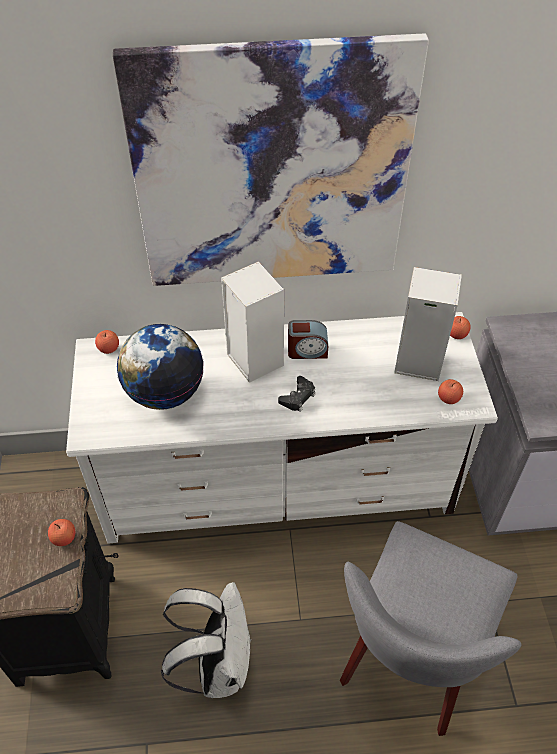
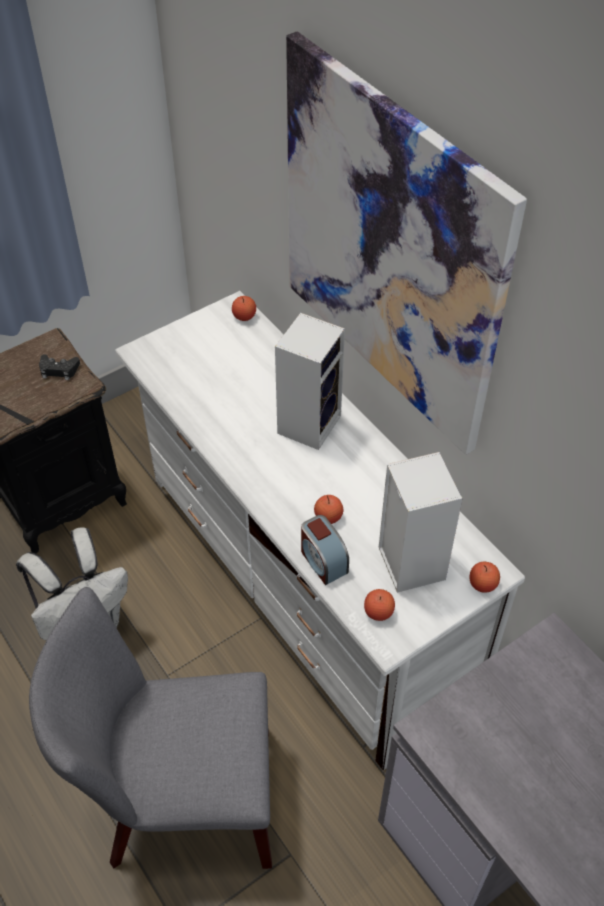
camera: 60 degrees right, 0 degrees up
(64, 538) = (47, 401): apple -> apple (328, 517)
(165, 392) = (221, 379): globe -> none
(298, 397) = (286, 479): black game controller -> black game controller (59, 370)
(307, 351) = (352, 460): alarm clock -> alarm clock (323, 561)

